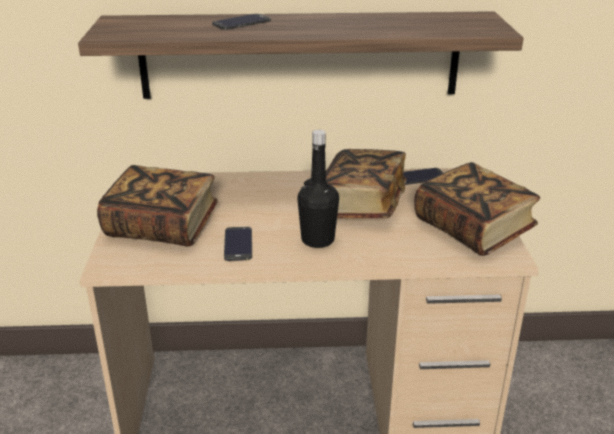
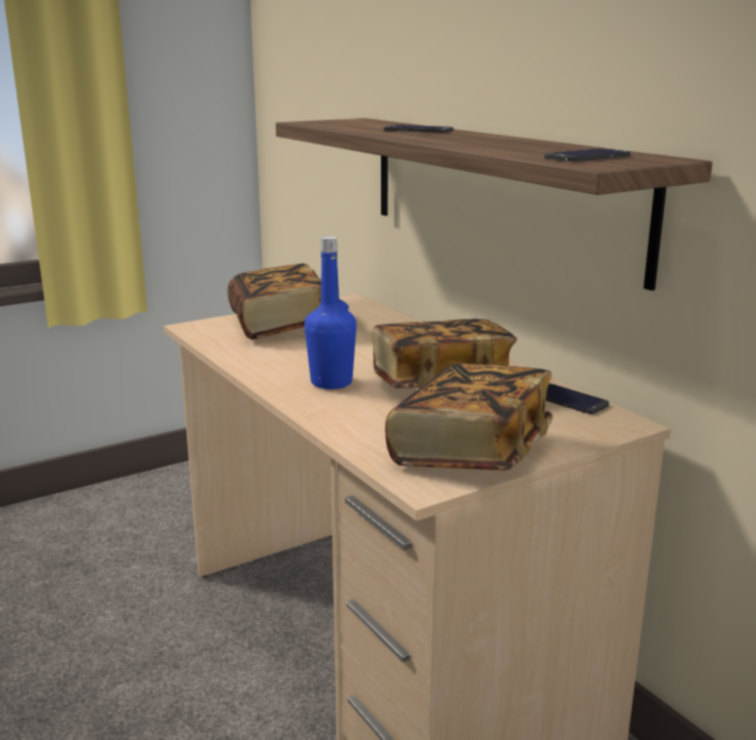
camera: 60 degrees right, 10 degrees down
(238, 244) = (281, 356): phone -> phone (587, 156)
(317, 240) = (331, 382): black bottle -> blue bottle

